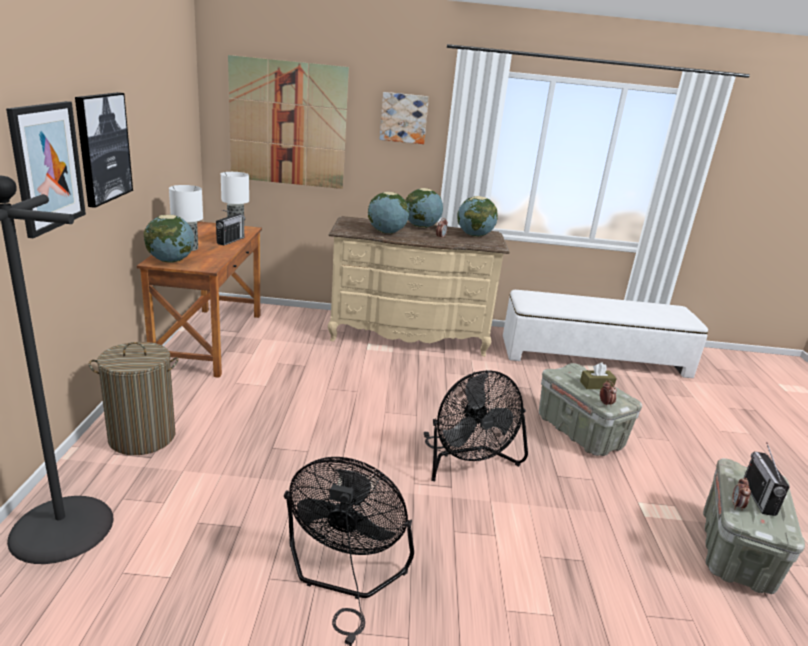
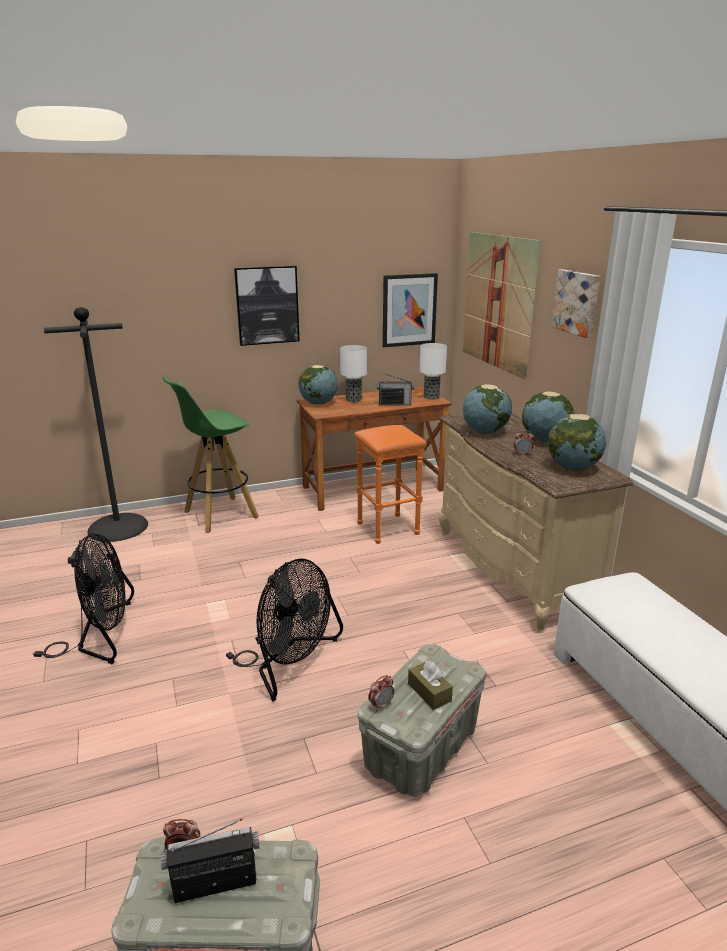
camera: 70 degrees right, 0 degrees up
(47, 167) = (194, 312): picture -> picture (409, 310)
(142, 437) = (219, 514): laundry basket -> green stool
(297, 358) = (387, 529): none -> orange stool
(464, 461) = (287, 663): black fan -> black fan turned 105 degrees counterclockwise

